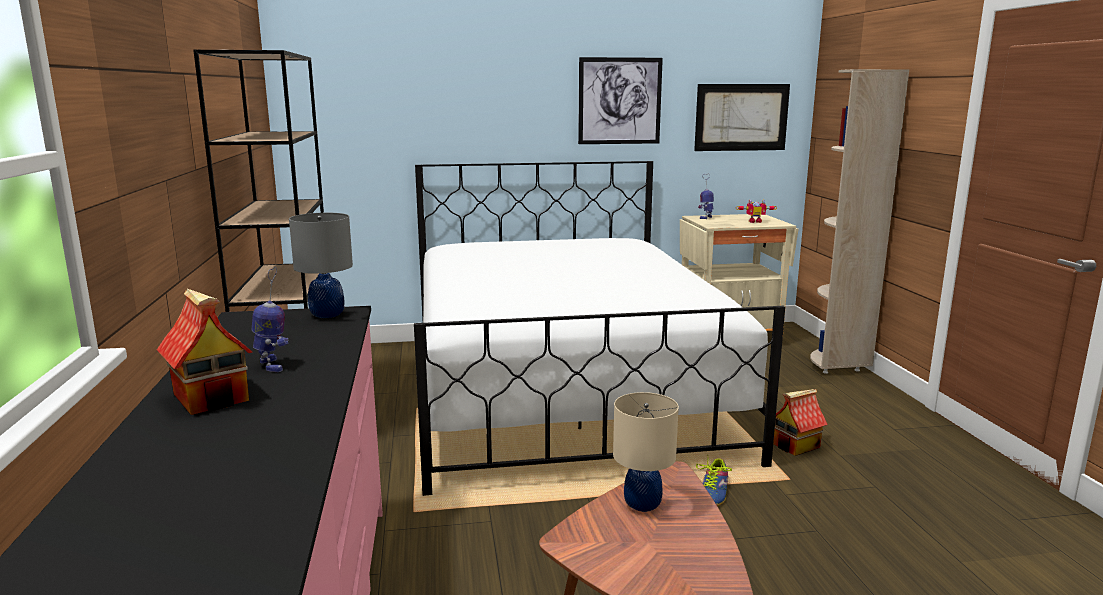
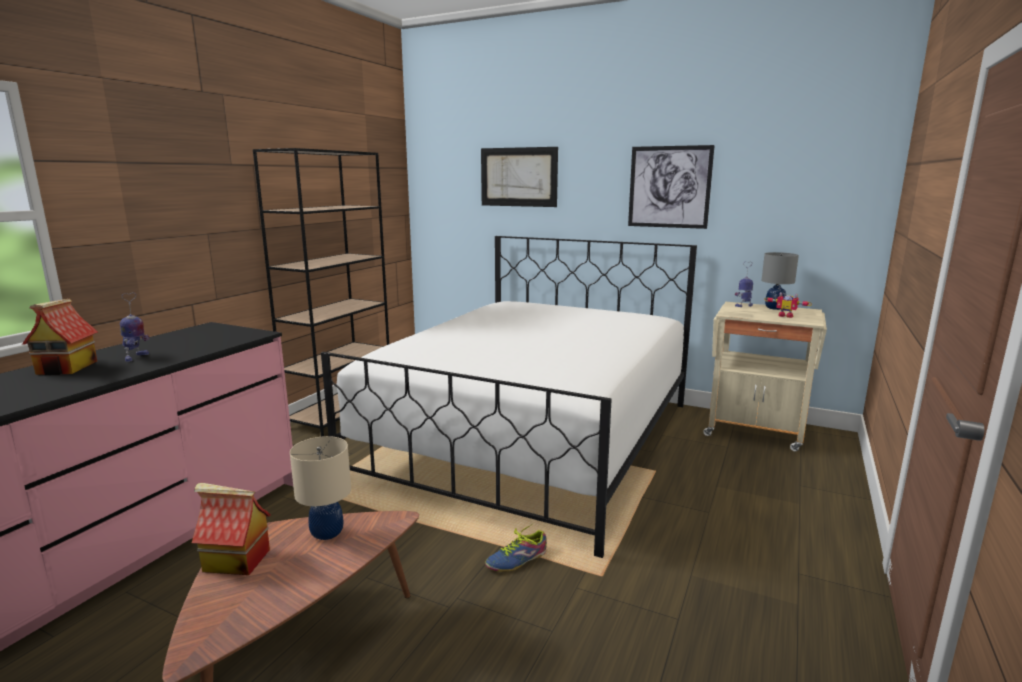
camera: 35 degrees right, 0 degrees up
(325, 315) = (243, 334): grey table lamp -> grey table lamp (773, 308)
(741, 117) = (802, 205): picture -> picture (518, 177)
(796, 446) = (659, 549): toy house -> toy house (235, 561)
(835, 366) = (834, 488): beige bookcase -> none

